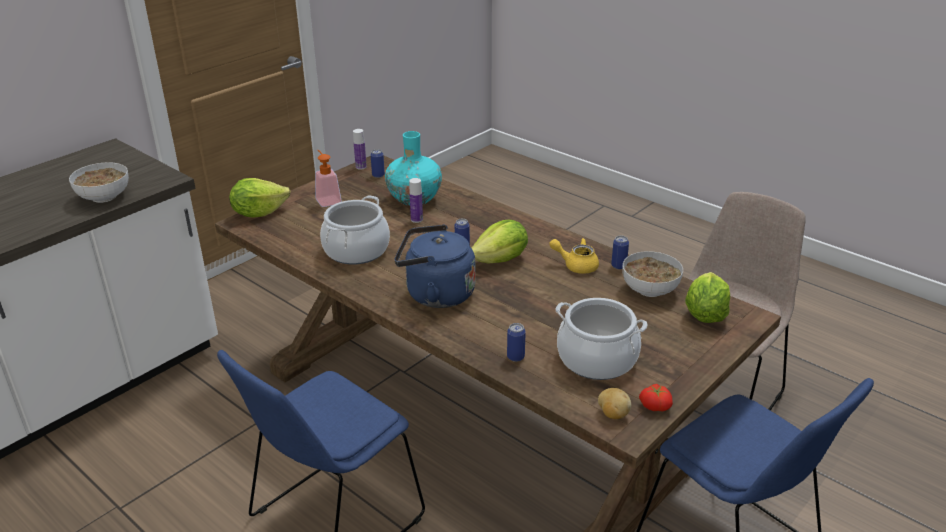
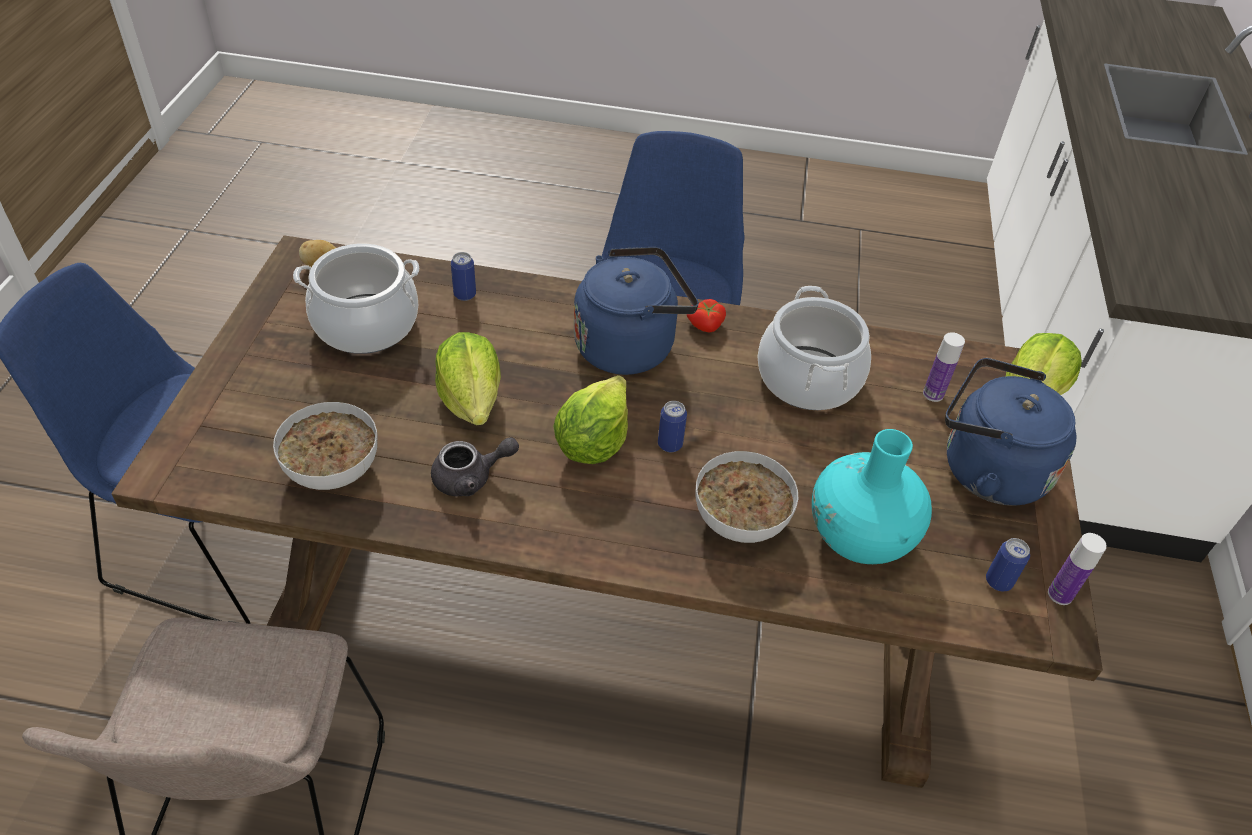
camera: 145 degrees right, 15 degrees up
(105, 197) = (1144, 230): bowl -> bowl (739, 519)
(327, 199) = (986, 469): soap dispenser -> blue kettle
(416, 219) = (799, 481): bottle -> bottle (933, 394)
(576, 265) = (471, 478): yellow teapot -> grey teapot
(618, 266) = (401, 504): can -> none
(655, 405) = (277, 291): tomato -> tomato (706, 325)
(705, 314) = (235, 449): lettuce -> lettuce (471, 399)

